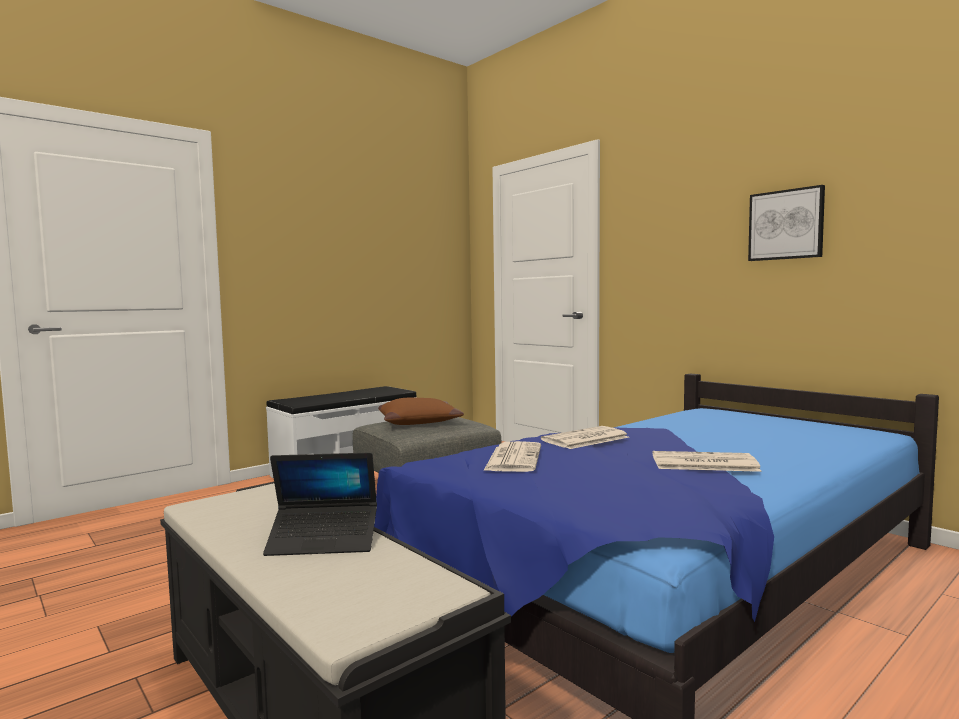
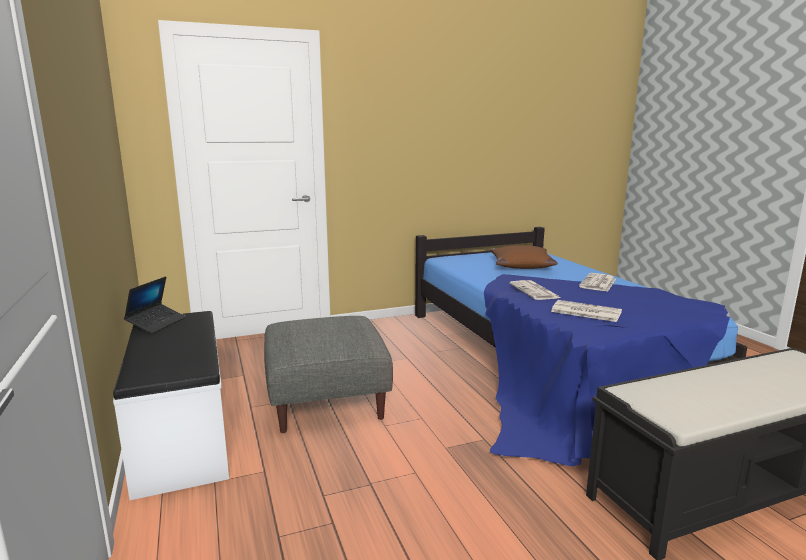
camera: 70 degrees left, 10 degrees up
(324, 540) = (744, 377): laptop -> laptop (157, 323)
(419, 422) = (310, 335): brown pillow -> brown pillow (521, 265)
(786, 225) = (471, 131): picture -> none

